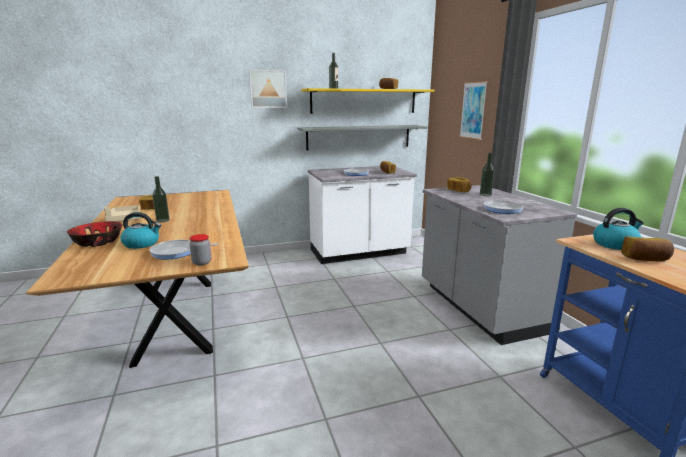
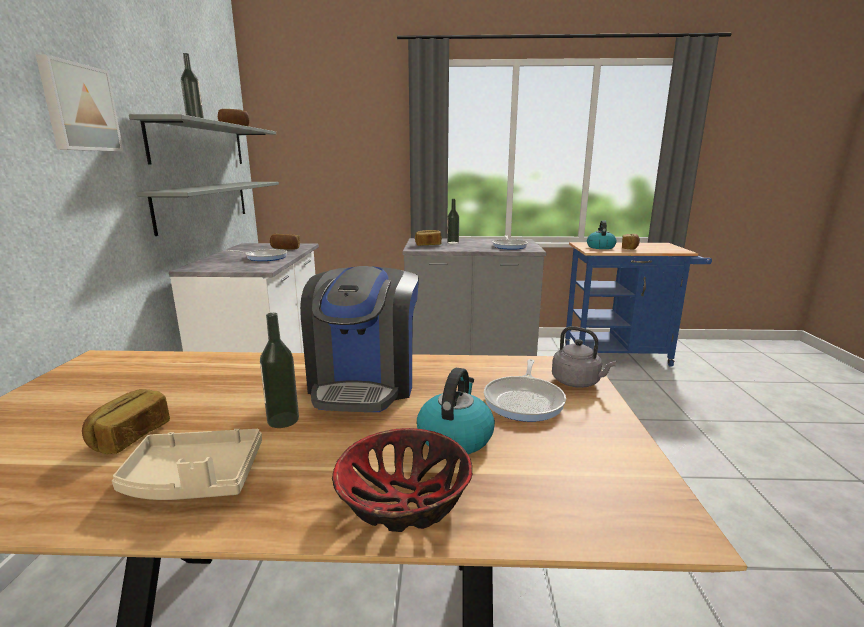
camera: 70 degrees left, 0 degrees up
(198, 225) = (364, 383): none -> coffee machine
(202, 262) = (578, 382): jar -> grey kettle
(364, 101) = (200, 144): yellow shelf -> grey shelf
(473, 110) = (352, 158): picture -> none

